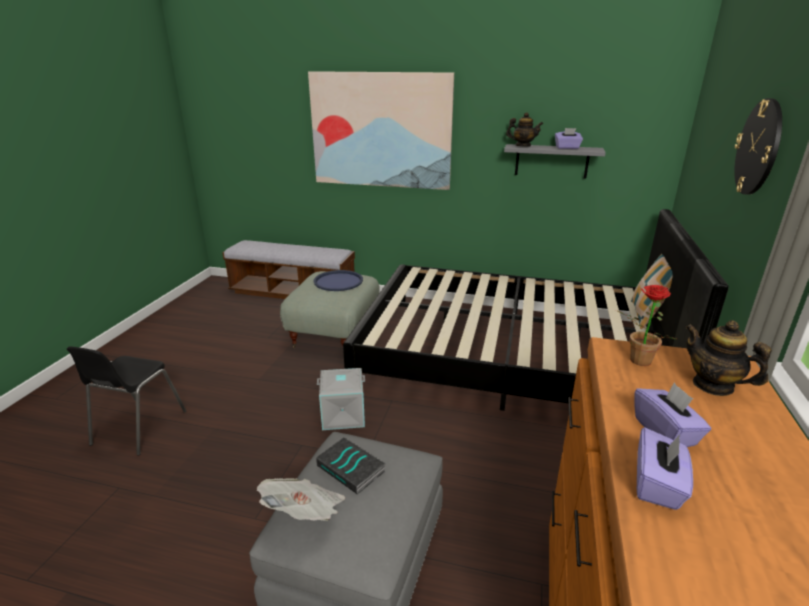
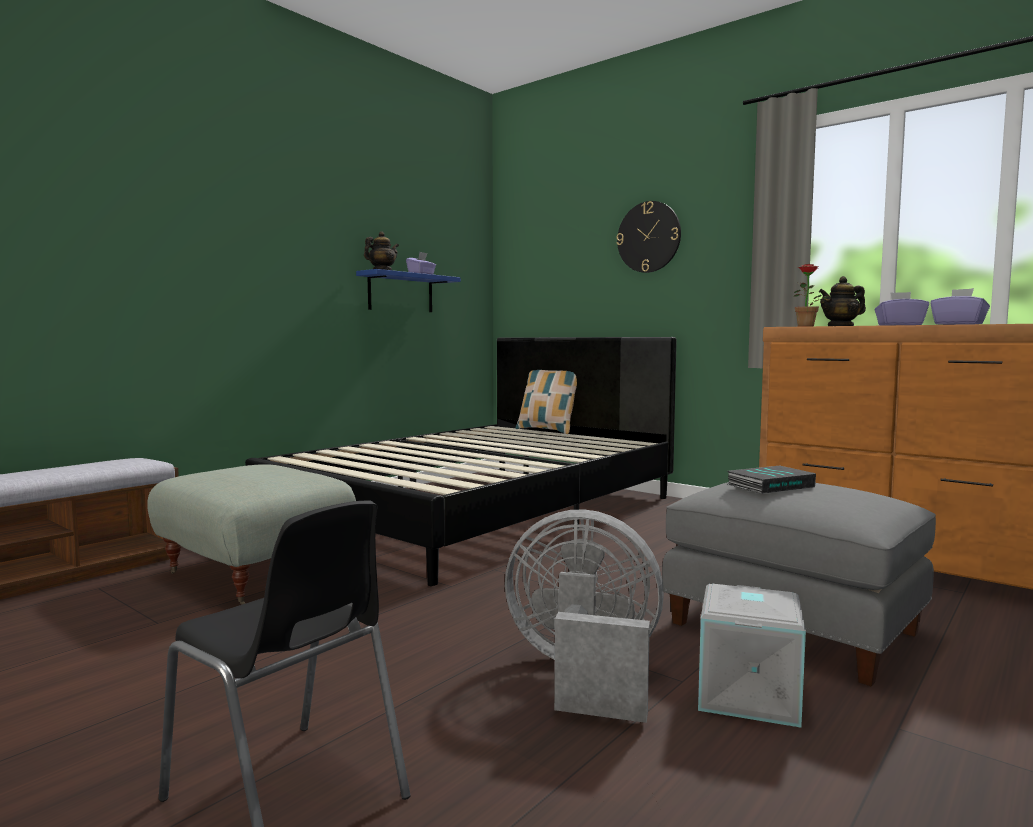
camera: 65 degrees left, 20 degrees down
(253, 476) = (584, 674): none -> grey fan
(305, 513) = (844, 501): newspaper -> none
(338, 281) = (251, 470): blue tray -> none
(343, 416) = (495, 598): grey storage box -> grey storage box (750, 695)
(380, 131) = (188, 241): picture -> none
(551, 161) = (400, 293): grey shelf -> blue shelf

